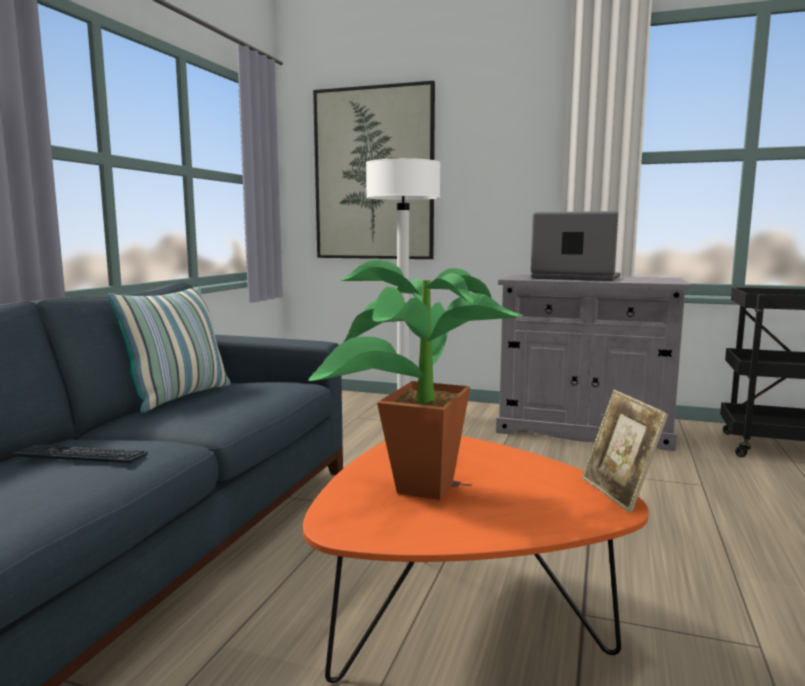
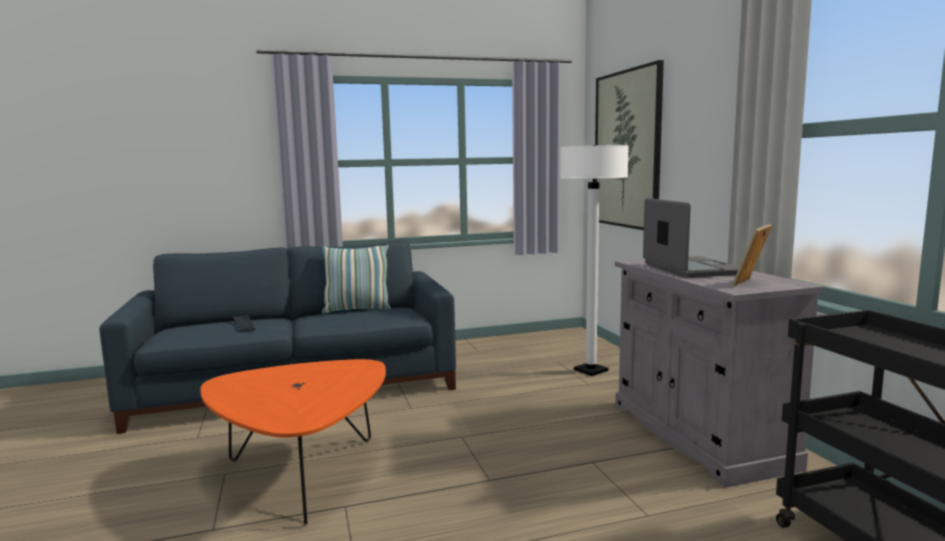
camera: 55 degrees right, 0 degrees up
(414, 492) = (276, 382): potted plant -> none
(619, 493) = (316, 421): picture frame -> picture frame (750, 283)

